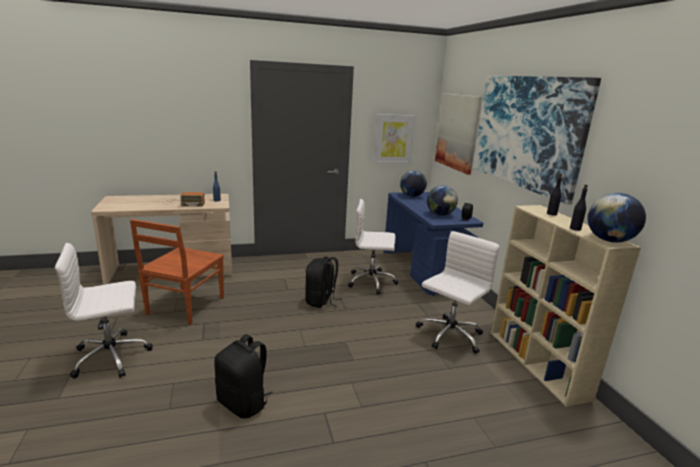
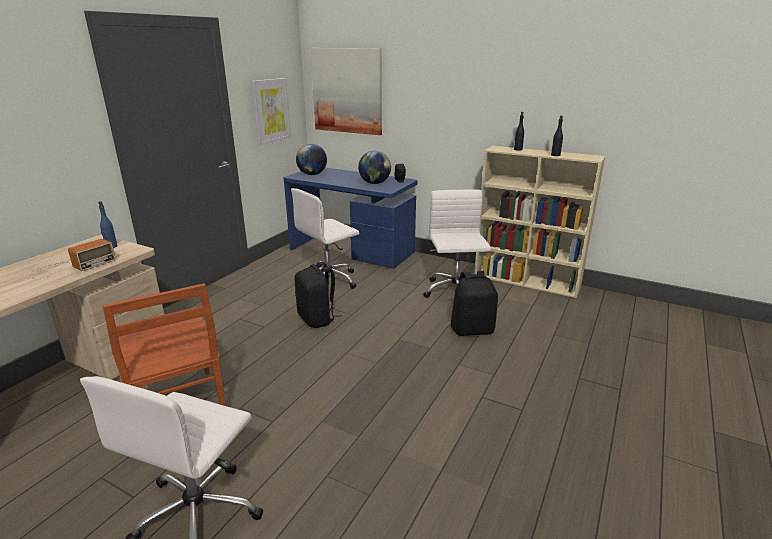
camera: 45 degrees left, 5 degrees up
(243, 403) = (419, 438): black backpack -> black backpack (472, 329)
(526, 132) = (457, 79): picture -> none
(609, 240) = (587, 157): globe -> none

